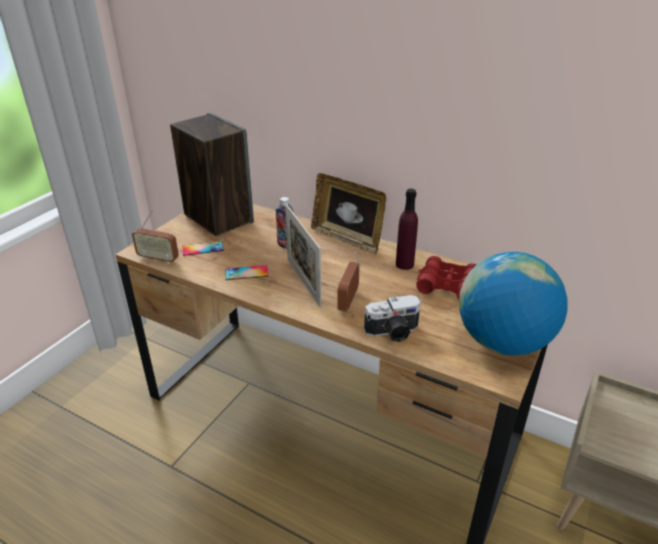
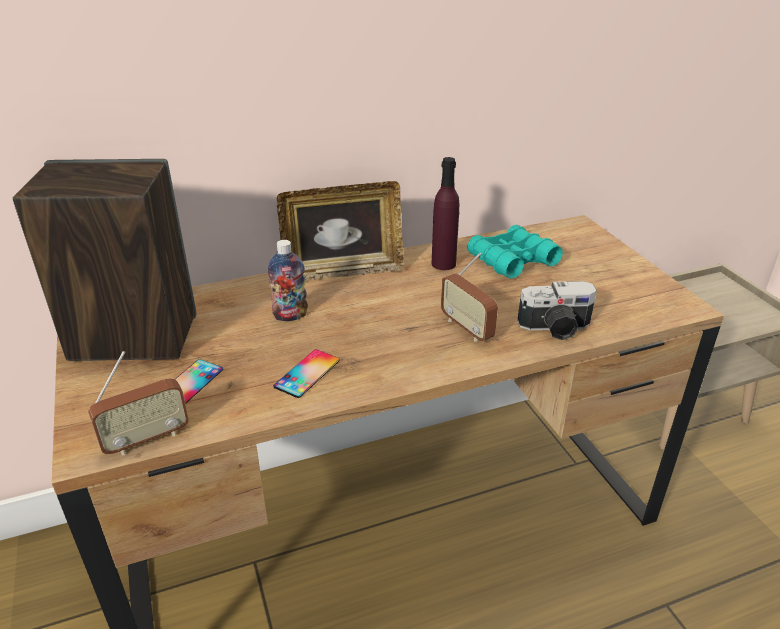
camera: 50 degrees left, 0 degrees up
(303, 281) = (387, 340): picture frame -> none
(393, 332) = (555, 328): camera -> camera turned 60 degrees clockwise
(448, 286) = (512, 260): red binoculars -> turquoise binoculars
(502, 342) = (633, 280): globe -> none

